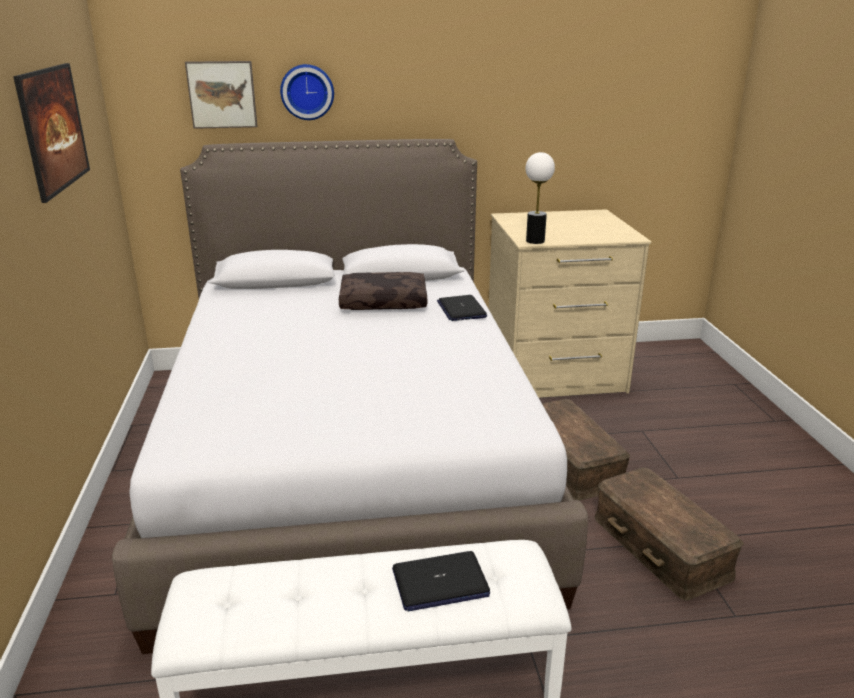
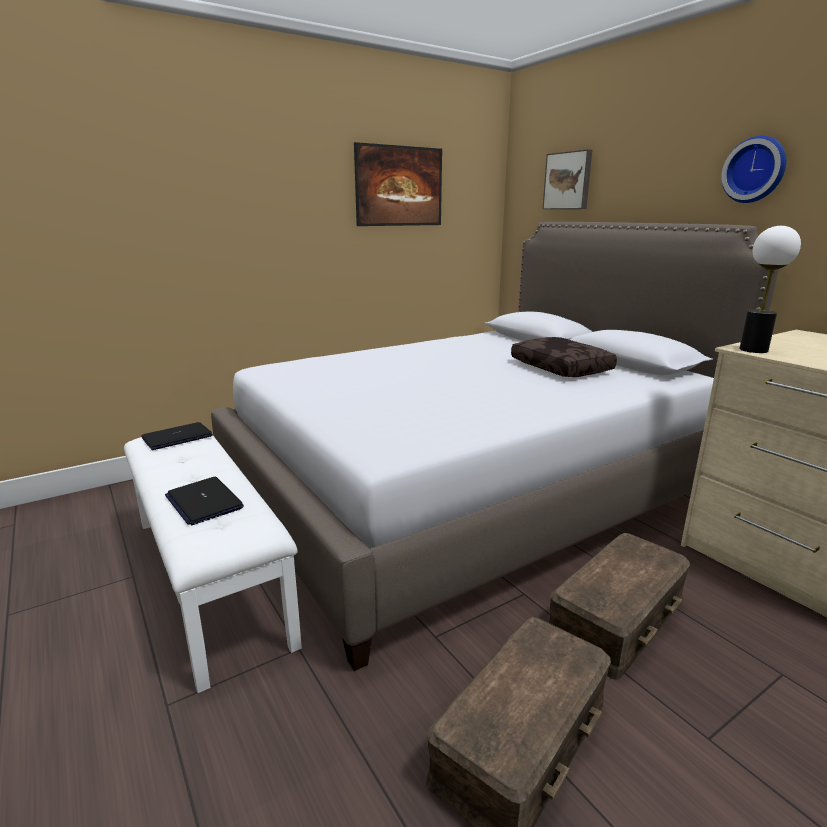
camera: 65 degrees right, 5 degrees down
(307, 92) = (629, 176): wall clock -> wall clock (755, 170)
(461, 309) = (600, 392): laptop -> laptop (177, 437)

